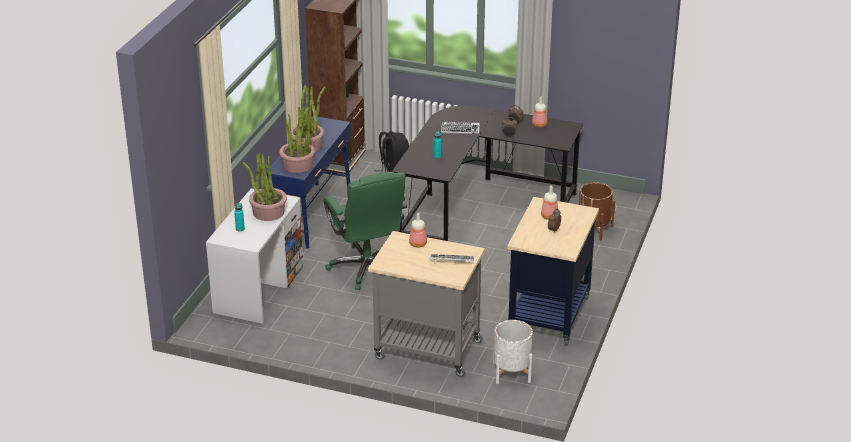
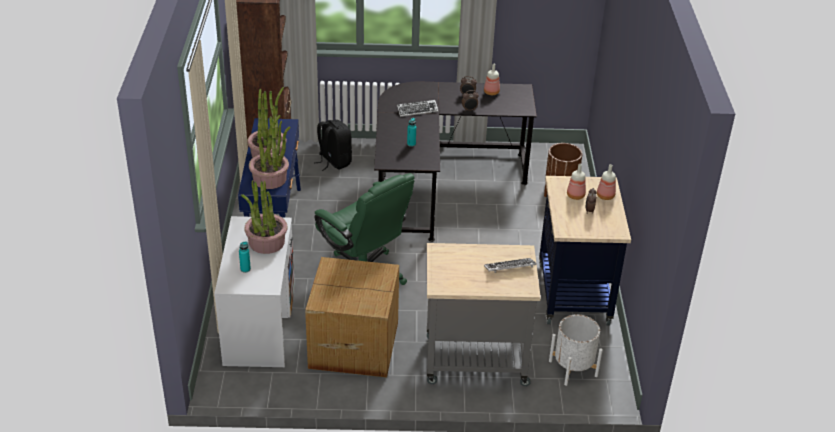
camera: 20 degrees left, 5 degrees up
(329, 317) = (353, 344): none -> cardboard box
(417, 244) = (462, 254): bottle -> bottle (604, 196)

